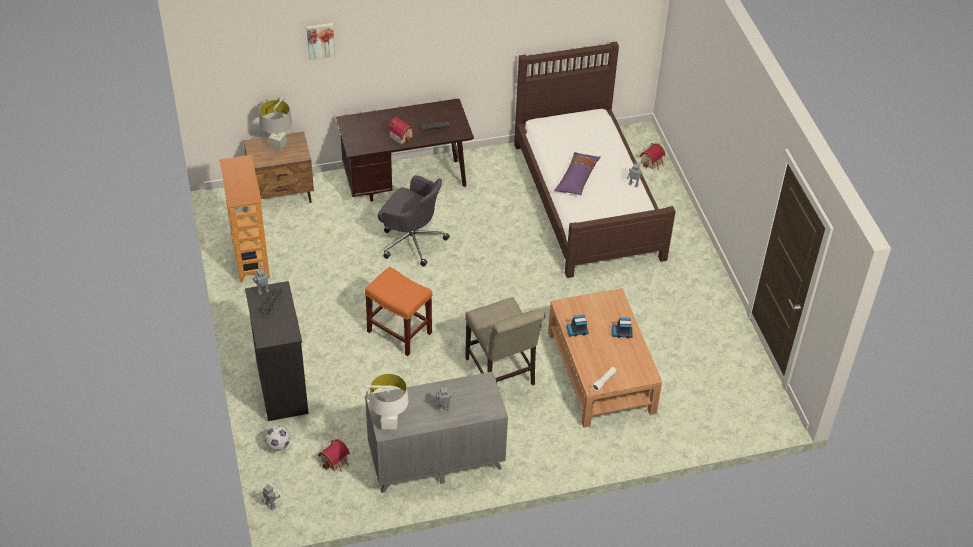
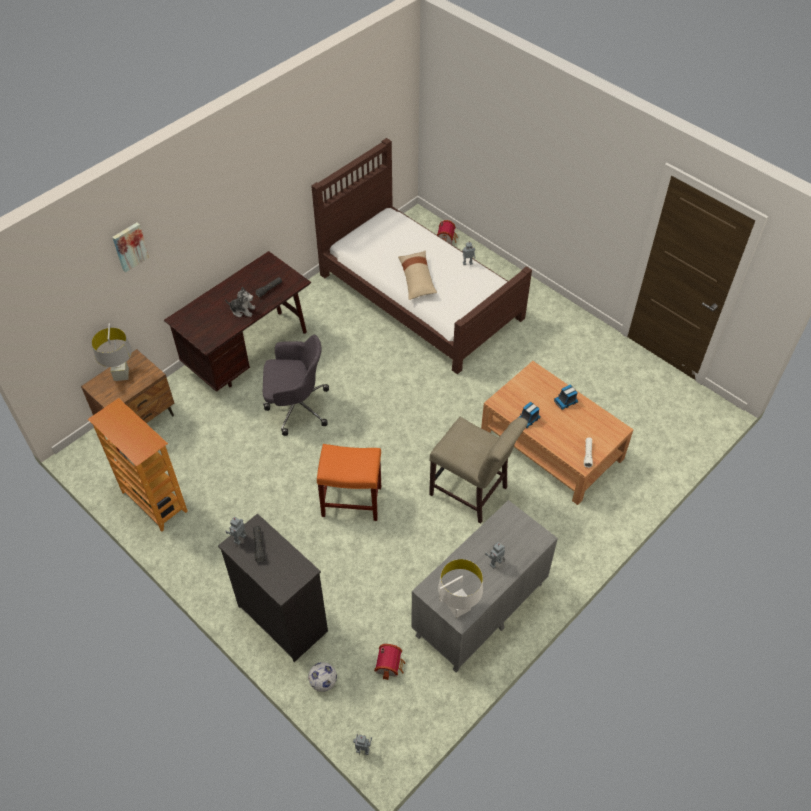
camera: 30 degrees left, 5 degrees up
(401, 136) = (242, 310): toy house -> plush toy
(577, 178) = (417, 279): purple pillow -> beige pillow

